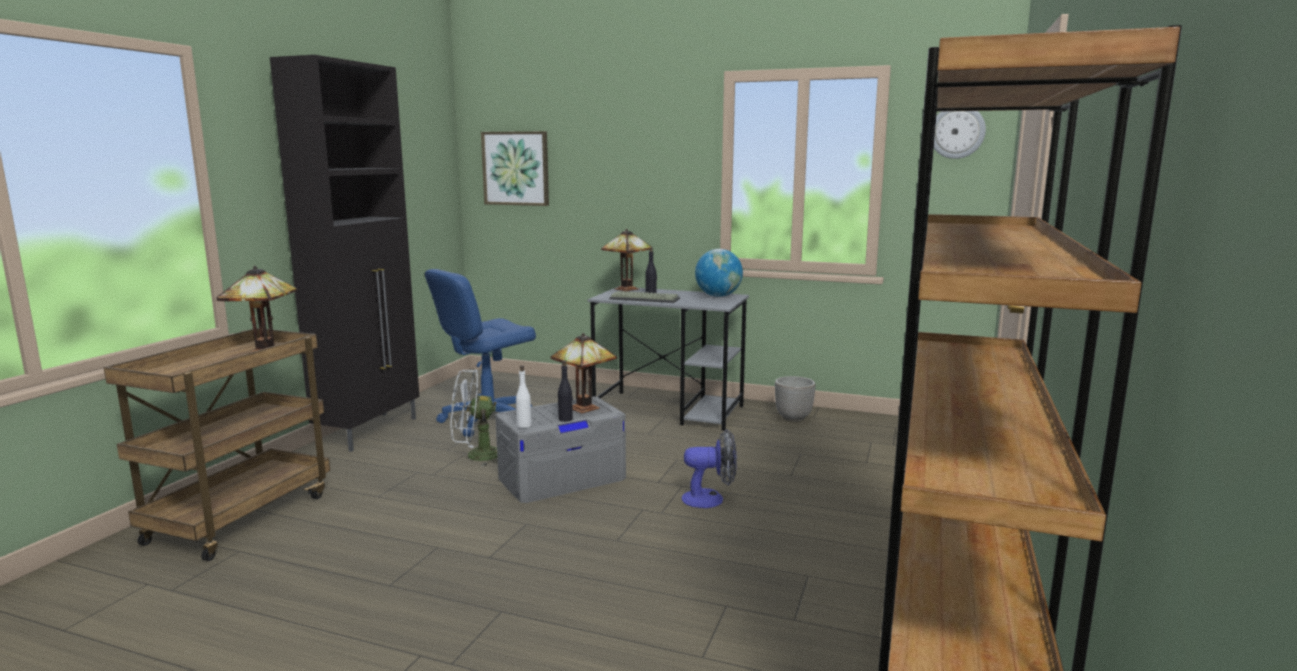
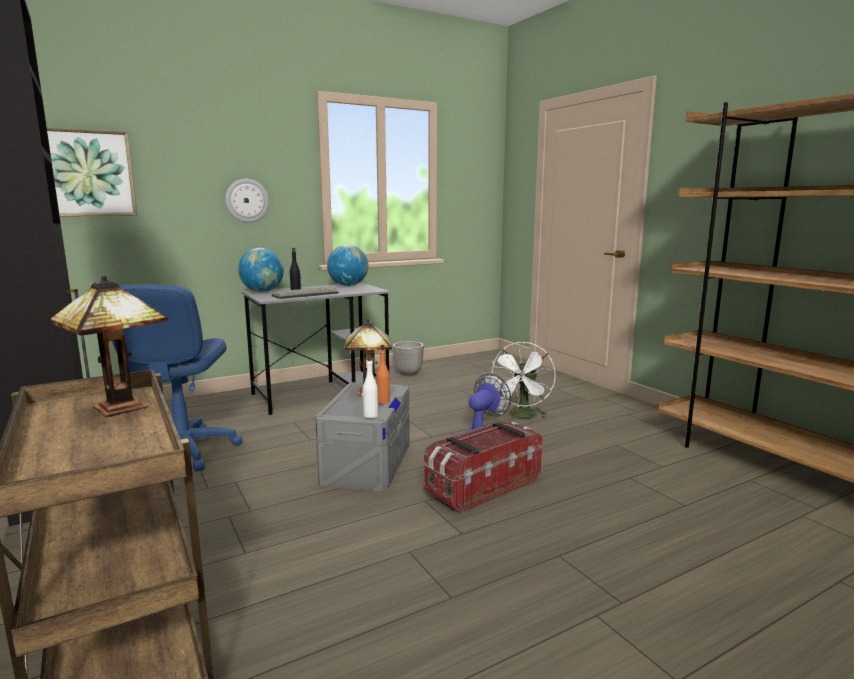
camera: 50 degrees left, 0 degrees up
(476, 456) = (253, 480): white fan -> white fan (522, 416)
(565, 419) = (383, 401): black bottle -> orange bottle
(585, 537) = (481, 487): none -> storage box
(628, 289) = (262, 291): table lamp -> globe
(957, 132) = (476, 154): wall clock -> wall clock (247, 200)

